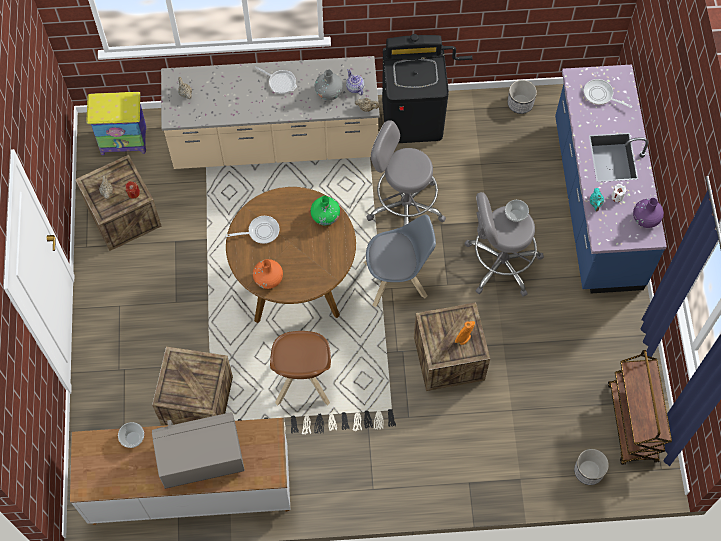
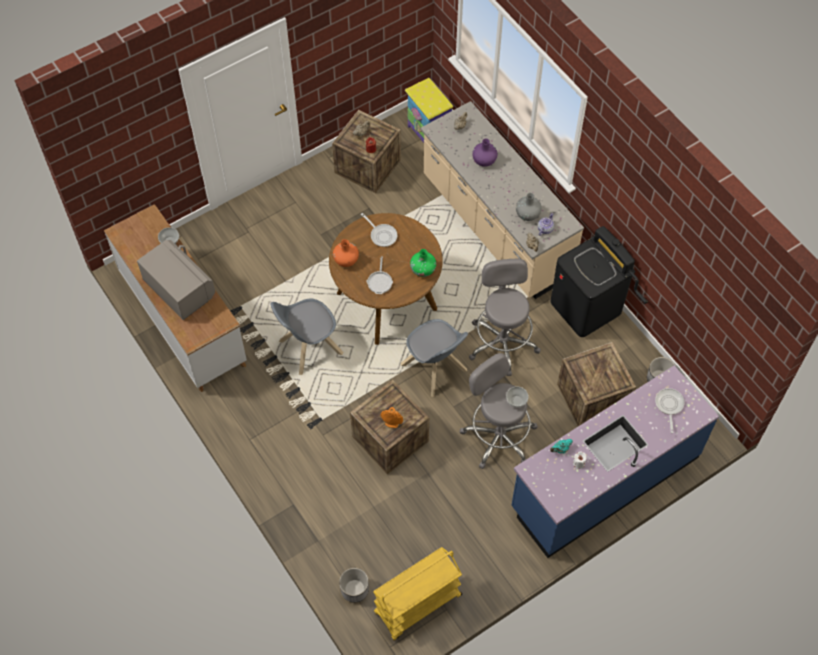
camera: 60 degrees right, 5 degrees down
(197, 401) = (251, 289): crate -> crate (592, 398)
(280, 82) = (513, 179): frying pan -> frying pan (380, 281)
(302, 380) = (309, 348): brown chair -> grey chair
(632, 423) = (417, 605): brown cart -> yellow cart
(645, 219) = (572, 494): purple vase -> purple vase (484, 160)

